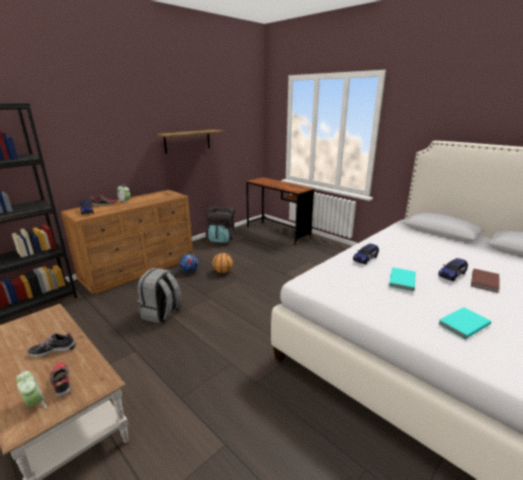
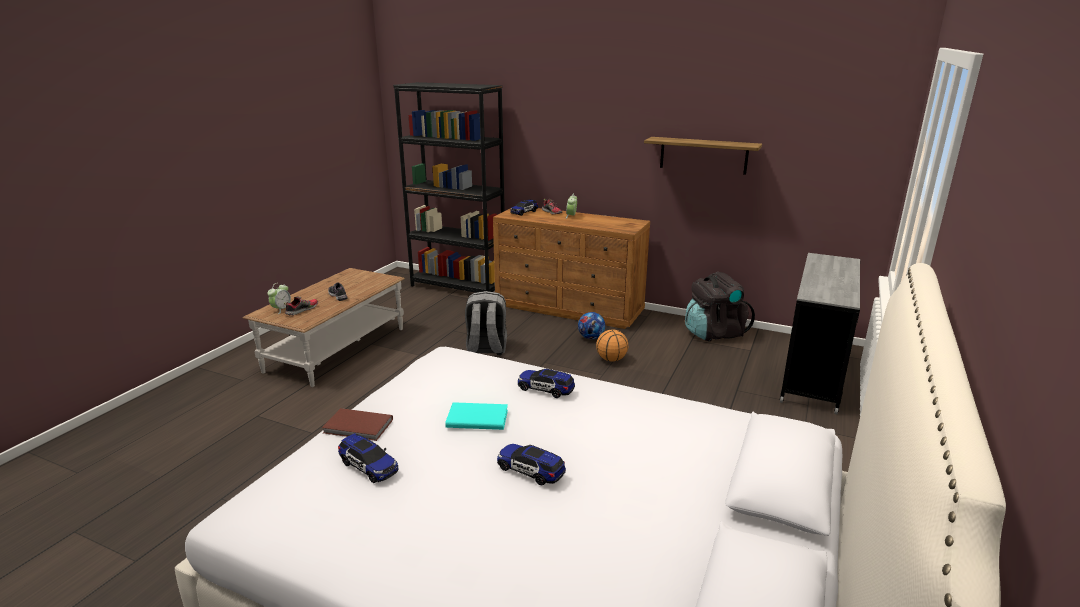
camera: 70 degrees right, 0 degrees up
(278, 232) = (812, 375): brown desk -> grey desk
(462, 324) = (368, 466): turquoise book -> toy car
(485, 281) = (522, 509): brown book -> brown book (358, 427)

